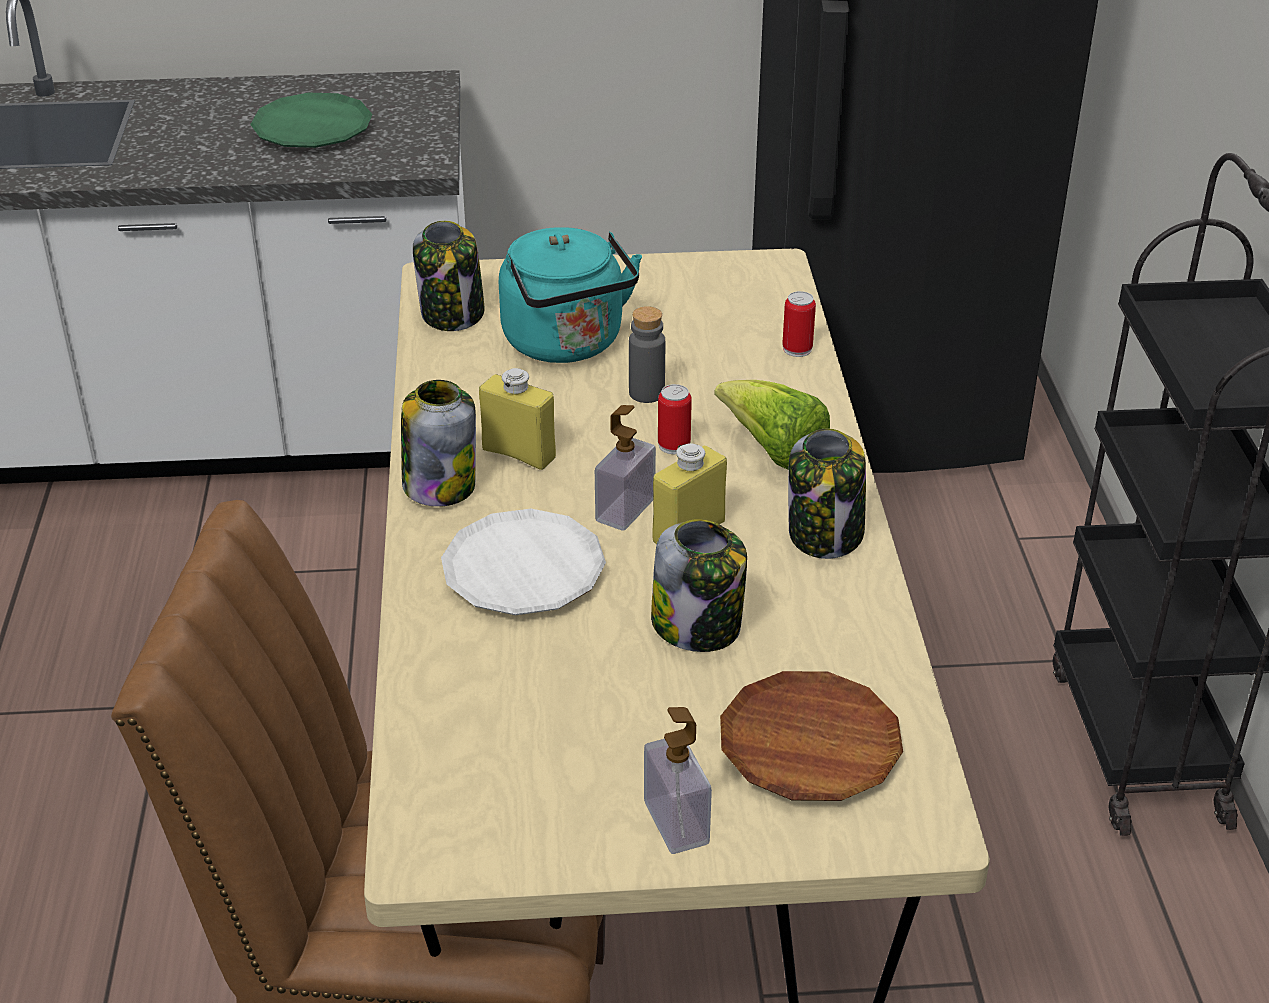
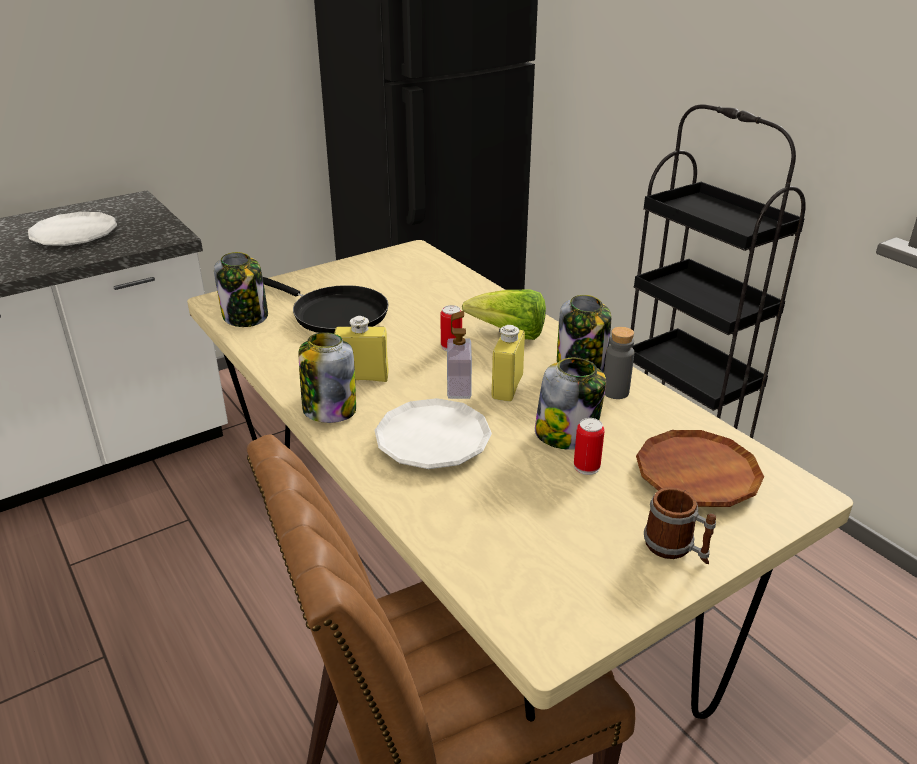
camera: 30 degrees left, 5 degrees down
(312, 129) = (74, 235): green plate -> white plate
(567, 344) = (335, 314): turquoise kettle -> black frying pan
(646, 393) = (407, 325): grey bottle -> grey bottle (615, 392)
(676, 822) = (676, 549): soap dispenser -> mug
(797, 349) = (468, 283): can -> can (586, 467)

